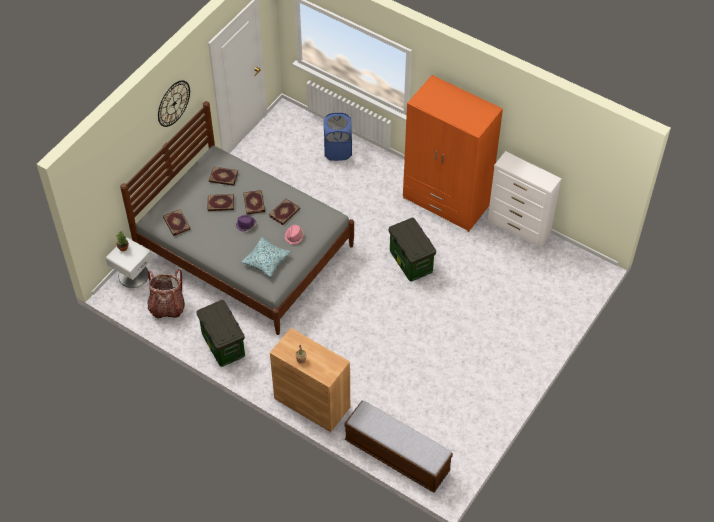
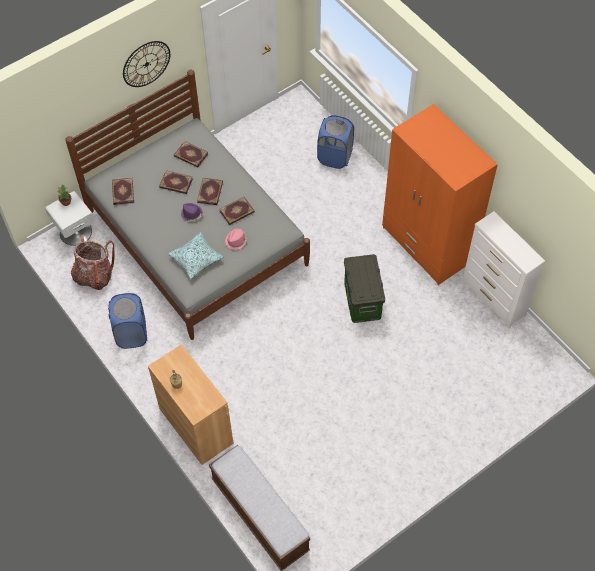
camera: 20 degrees right, 5 degrees up
(222, 345) = (131, 333): storage box -> blue laundry basket

